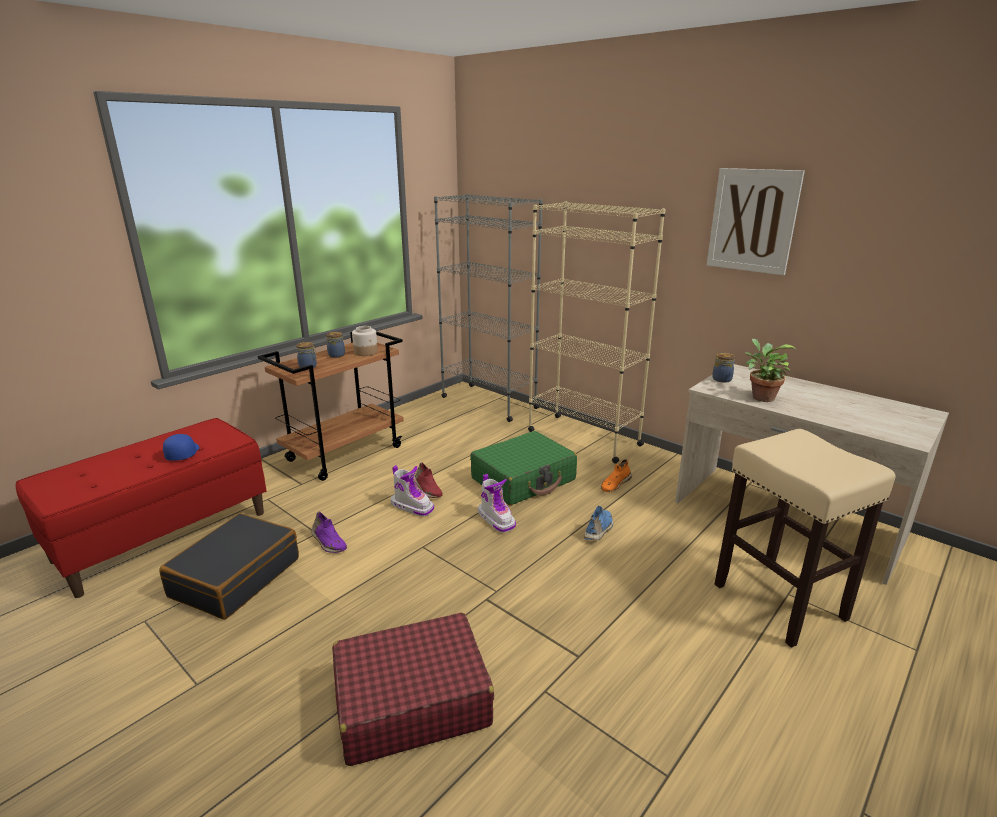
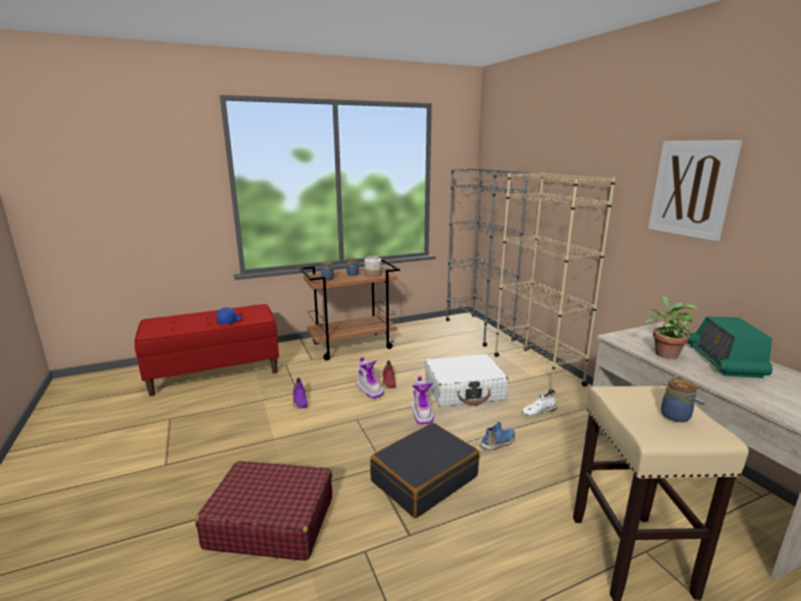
camera: 25 degrees right, 5 degrees down
(235, 577) = (232, 407): black suitcase -> black suitcase (424, 478)
(524, 479) = (464, 390): green suitcase -> white suitcase
(615, 484) = (538, 411): orange shoe -> white shoe
(721, 379) = (638, 332): jar -> jar (675, 415)
(810, 395) = (723, 361): none -> radio

